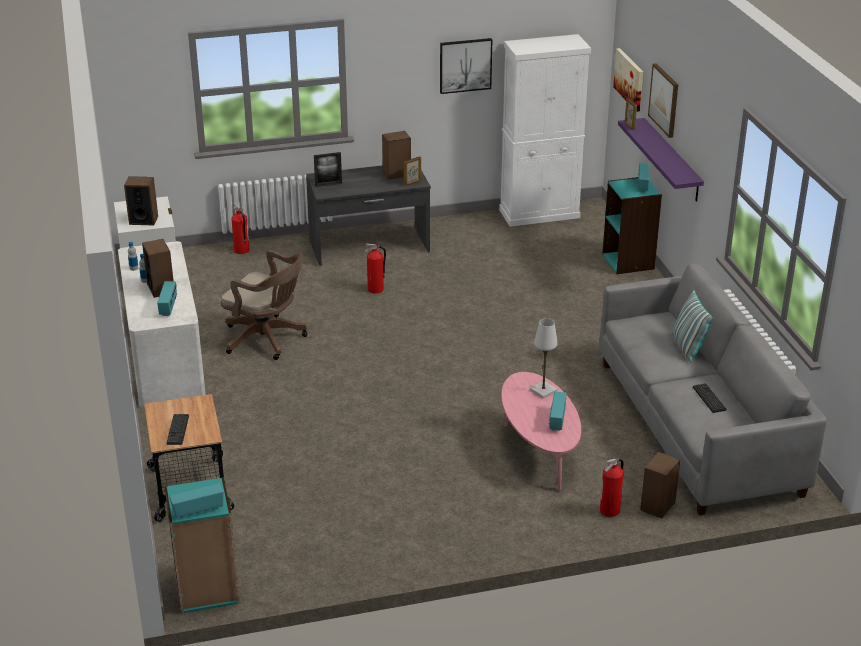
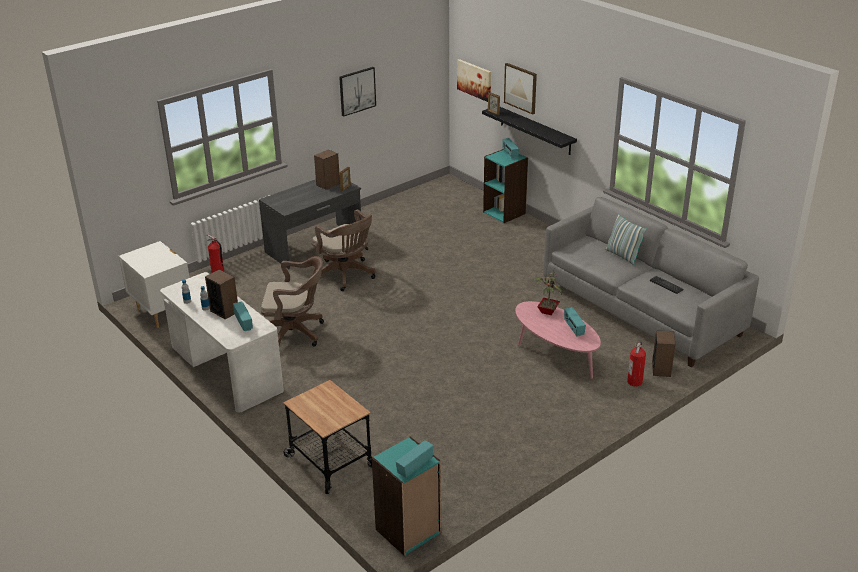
camera: 25 degrees left, 0 degrees up
(143, 220) = (157, 263): speaker -> none
(178, 429) = (328, 414): keyboard -> none
(328, 184) = (283, 203): picture frame -> none
(376, 289) = (346, 275): fire extinguisher -> brown office chair
(539, 214) = (417, 194): white cabinet -> none
(543, 391) = (547, 311): white table lamp -> potted plant
(671, 160) = (535, 130): purple shelf -> black shelf

